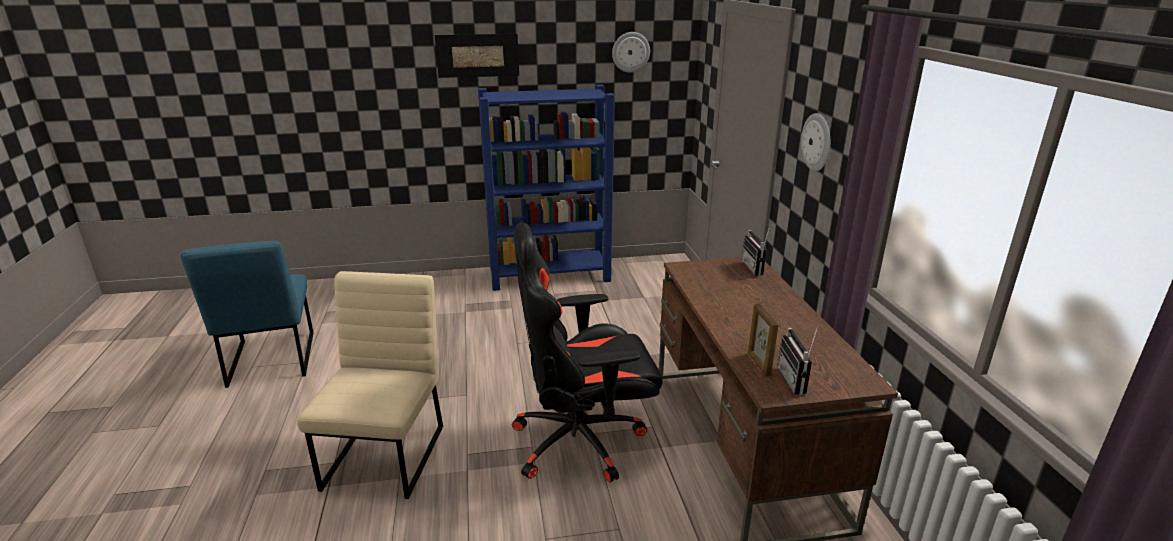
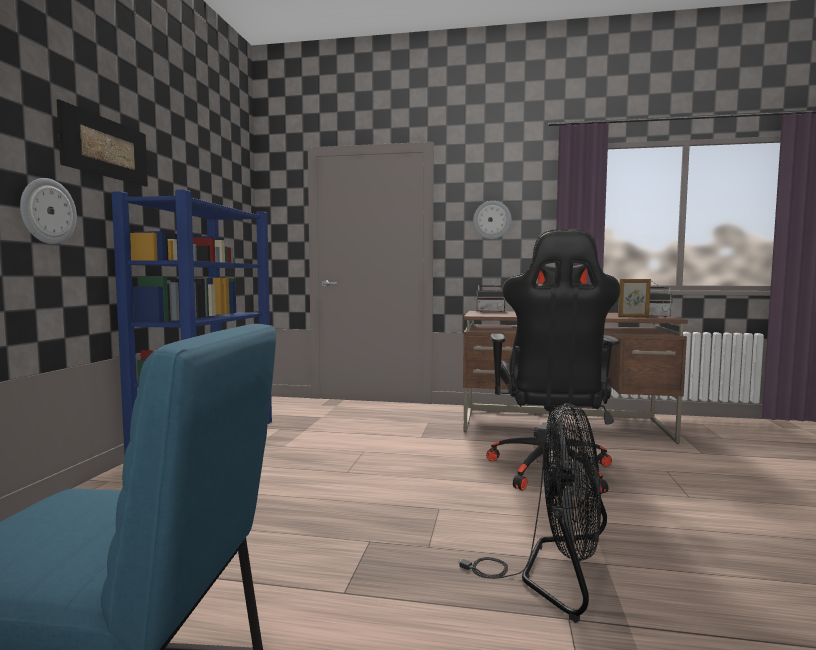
camera: 70 degrees left, 20 degrees down
(387, 454) = (553, 570): beige chair -> black fan
(630, 52) = (222, 186): wall clock -> wall clock (47, 211)

